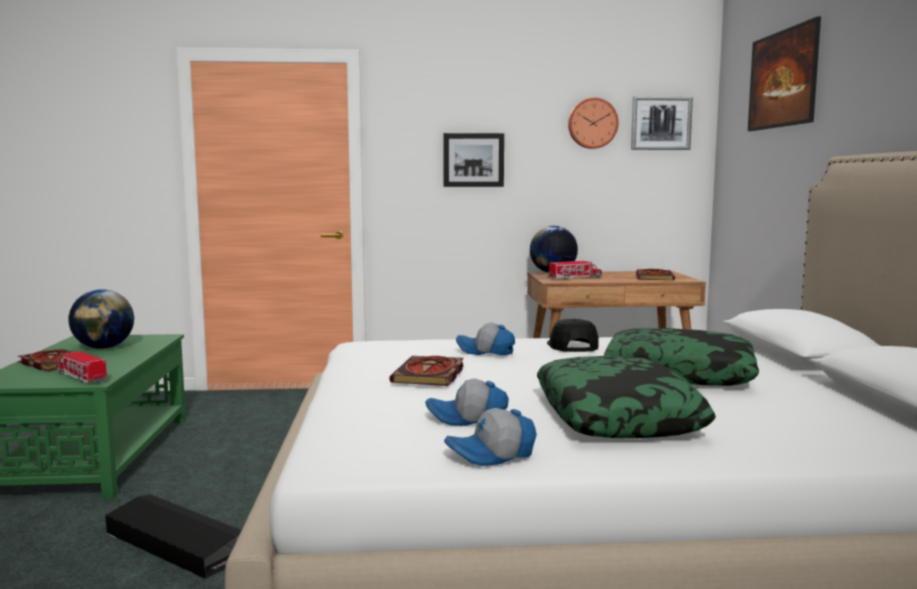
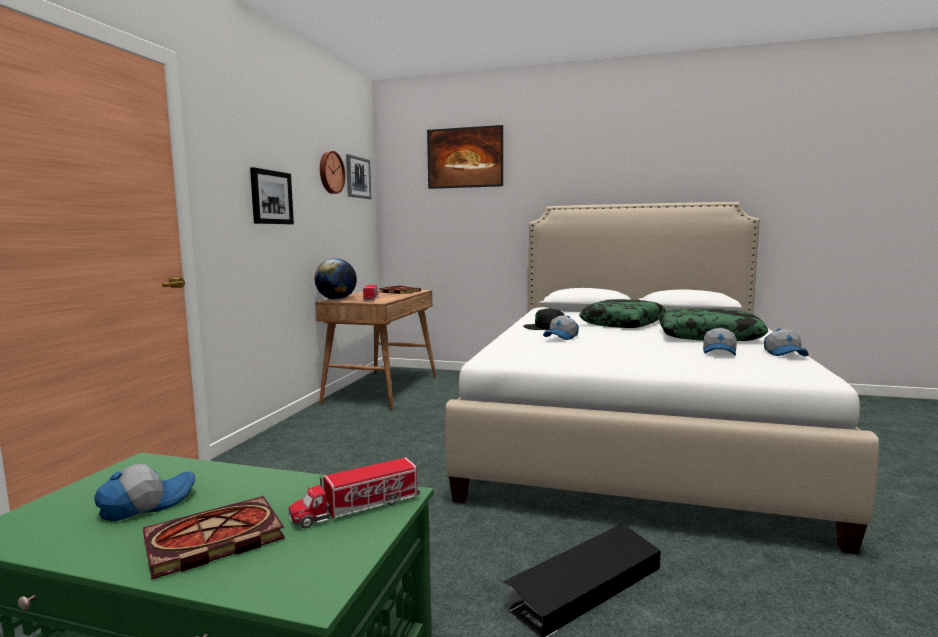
camera: 70 degrees left, 0 degrees up
(104, 348) = (147, 504): globe -> cap
(430, 375) = (621, 350): book -> none

